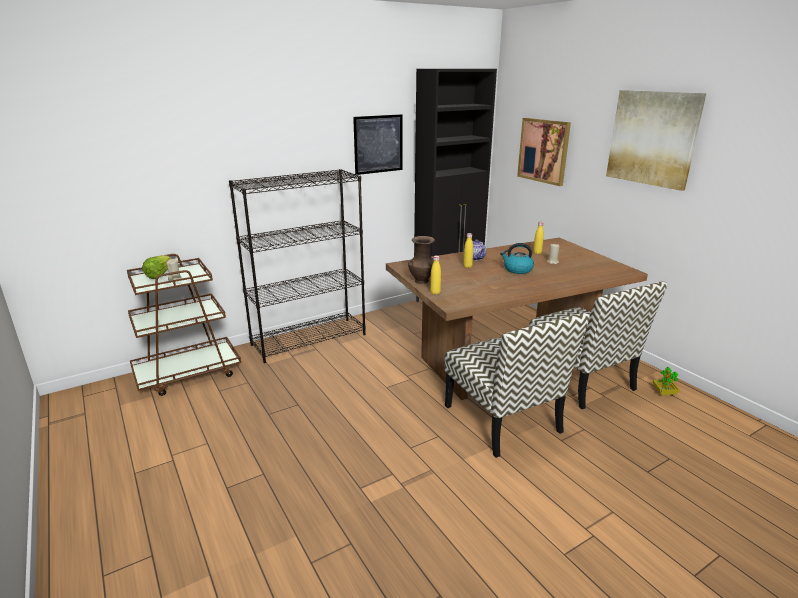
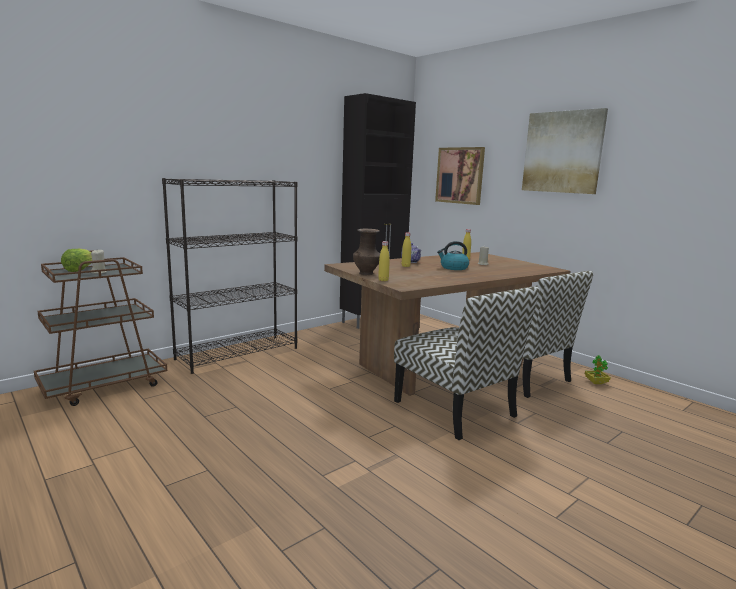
camera: 10 degrees left, 10 degrees down
(378, 144) = (309, 162): picture -> none

